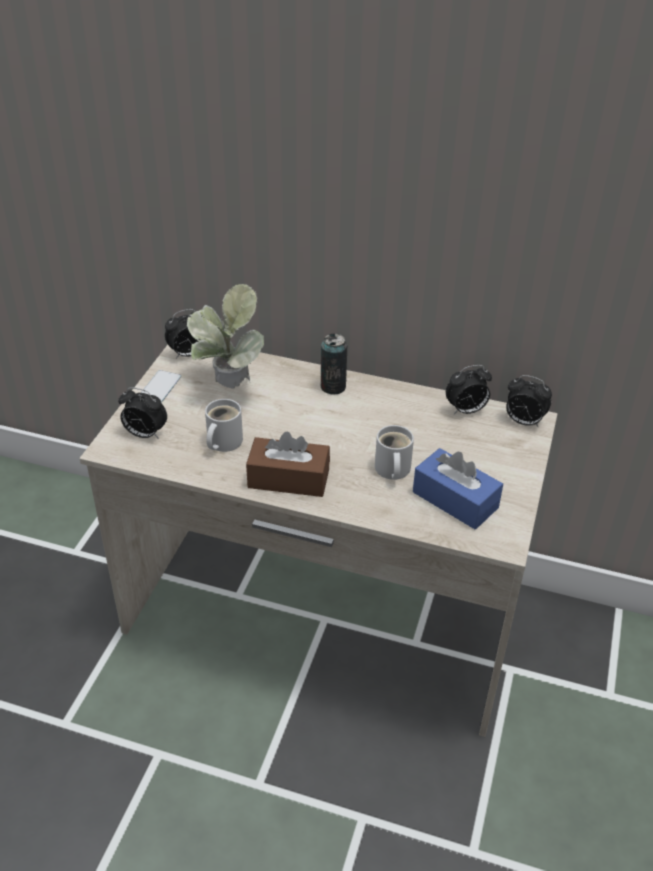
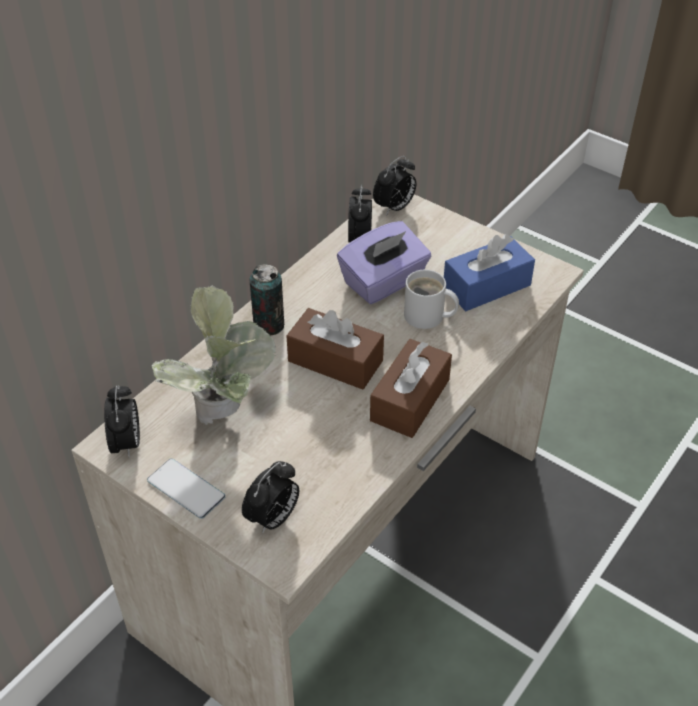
camera: 70 degrees left, 5 degrees up
(222, 442) = (322, 444): white mug -> none
(312, 429) = (335, 361): none -> brown tissue box
(419, 436) = (384, 282): none -> purple tissue box

